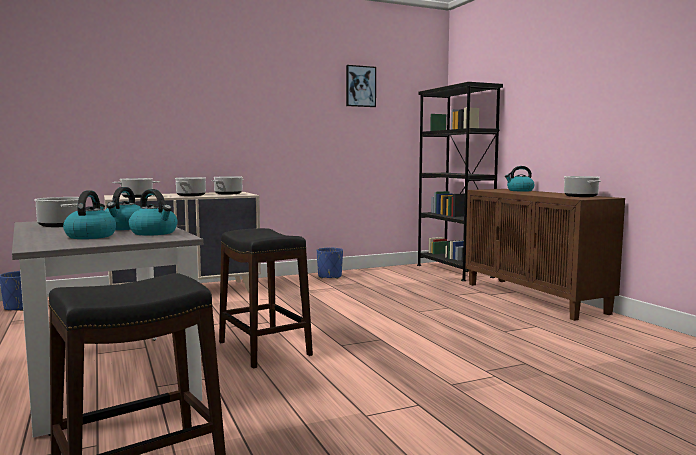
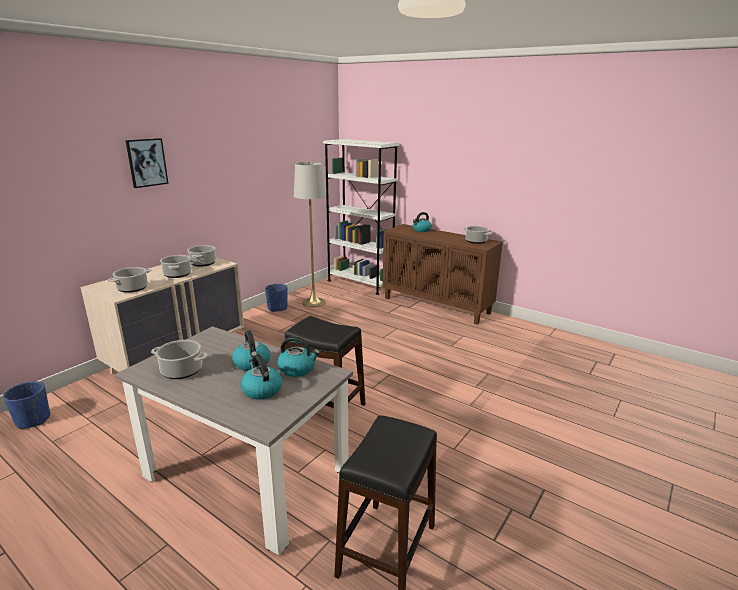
camera: 30 degrees left, 15 degrees up
(360, 86) = (281, 140): picture -> picture (146, 162)
(376, 277) = (313, 302): none -> grey floor lamp
(453, 271) = (360, 283): black bookcase -> white bookcase

